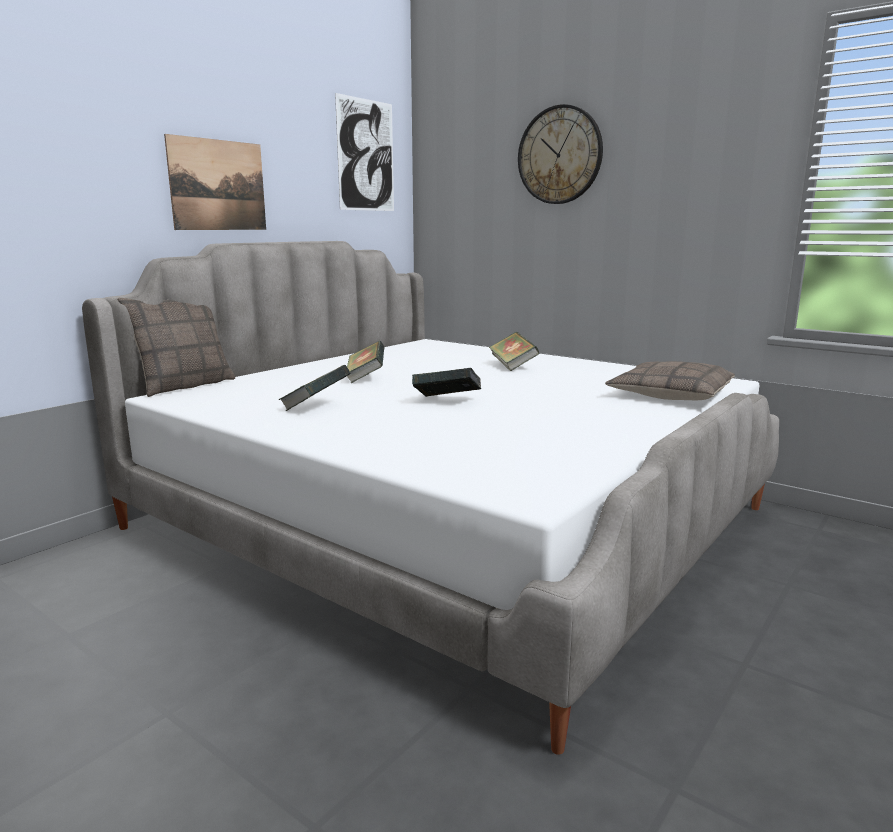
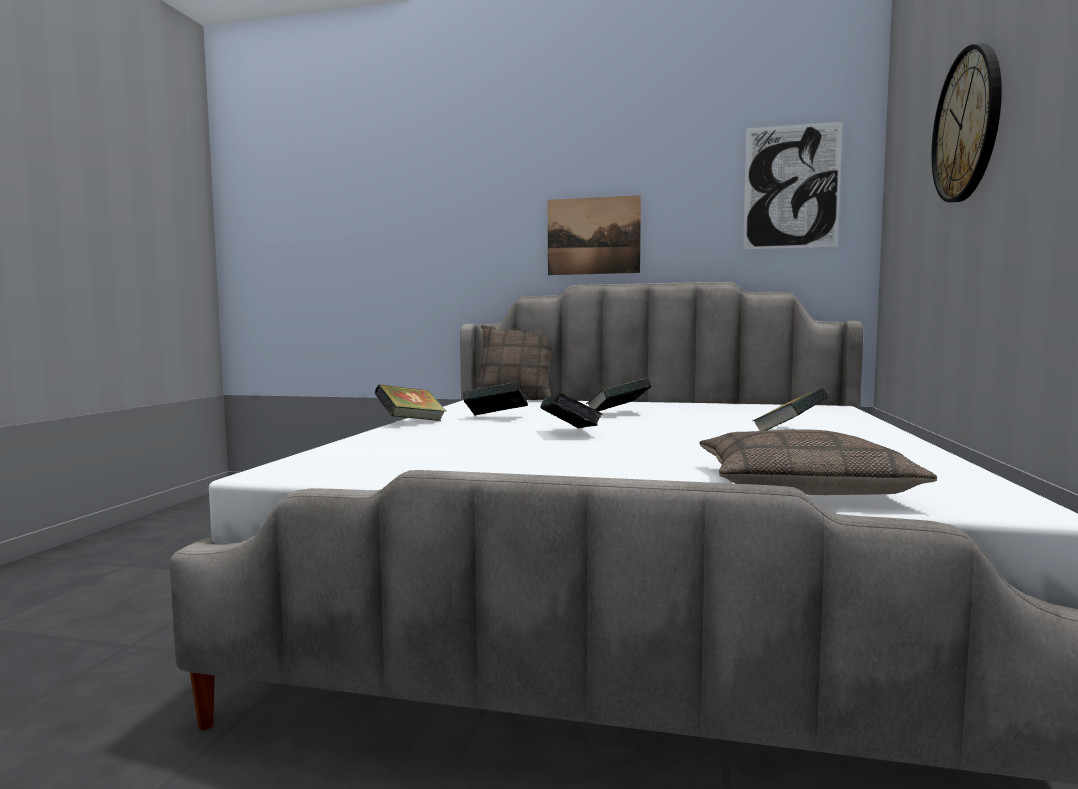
camera: 65 degrees right, 10 degrees down
(289, 434) = (411, 422): none -> book

